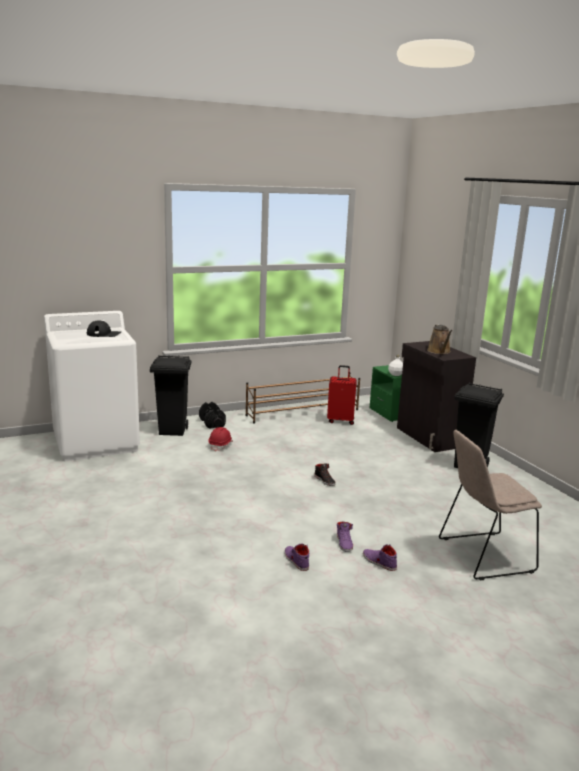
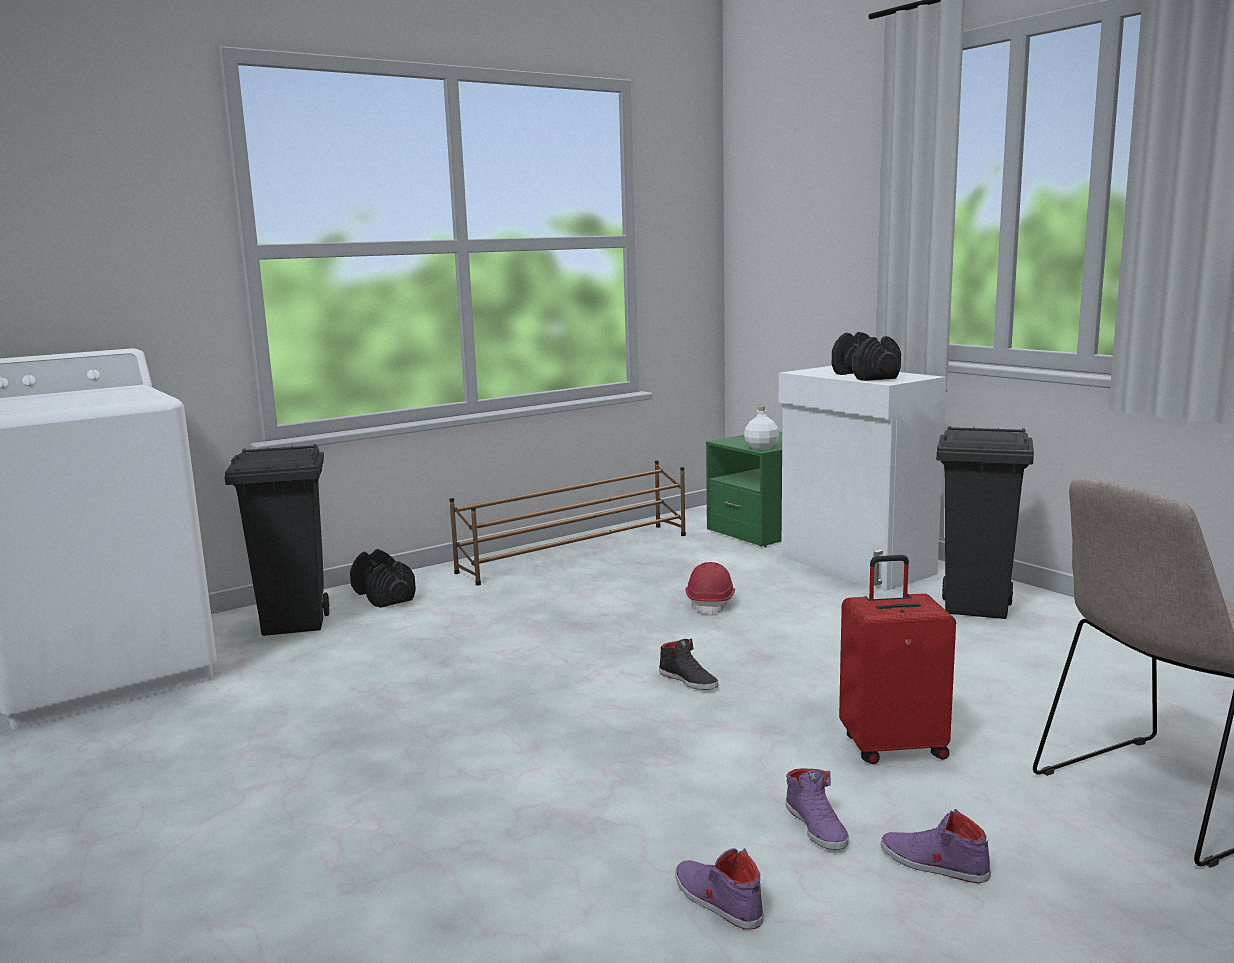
camera: 10 degrees left, 5 degrees down
(104, 334) = (98, 395): black cap -> none
(221, 445) = (417, 639): red hard hat -> red hard hat (711, 603)
(340, 420) = (661, 558): red suitcase -> red suitcase (893, 747)
(428, 437) = (855, 566): black cabinet -> white cabinet
(439, 352) = (866, 376): brown watering can -> black dumbbell

